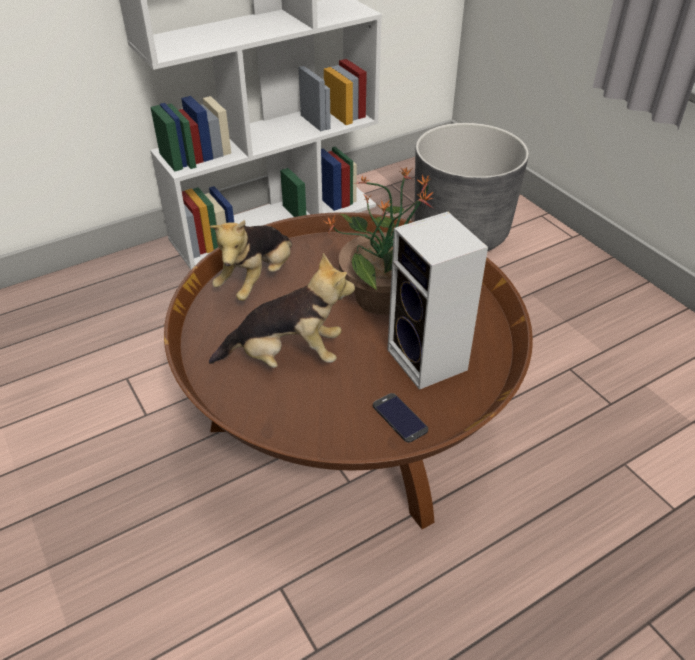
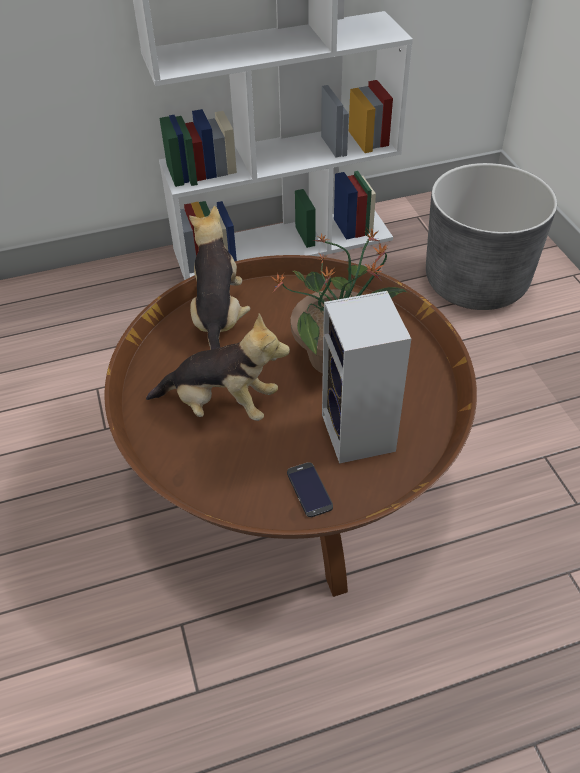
camera: 15 degrees right, 5 degrees up
(257, 280) = (219, 318): plush toy -> plush toy turned 135 degrees clockwise

